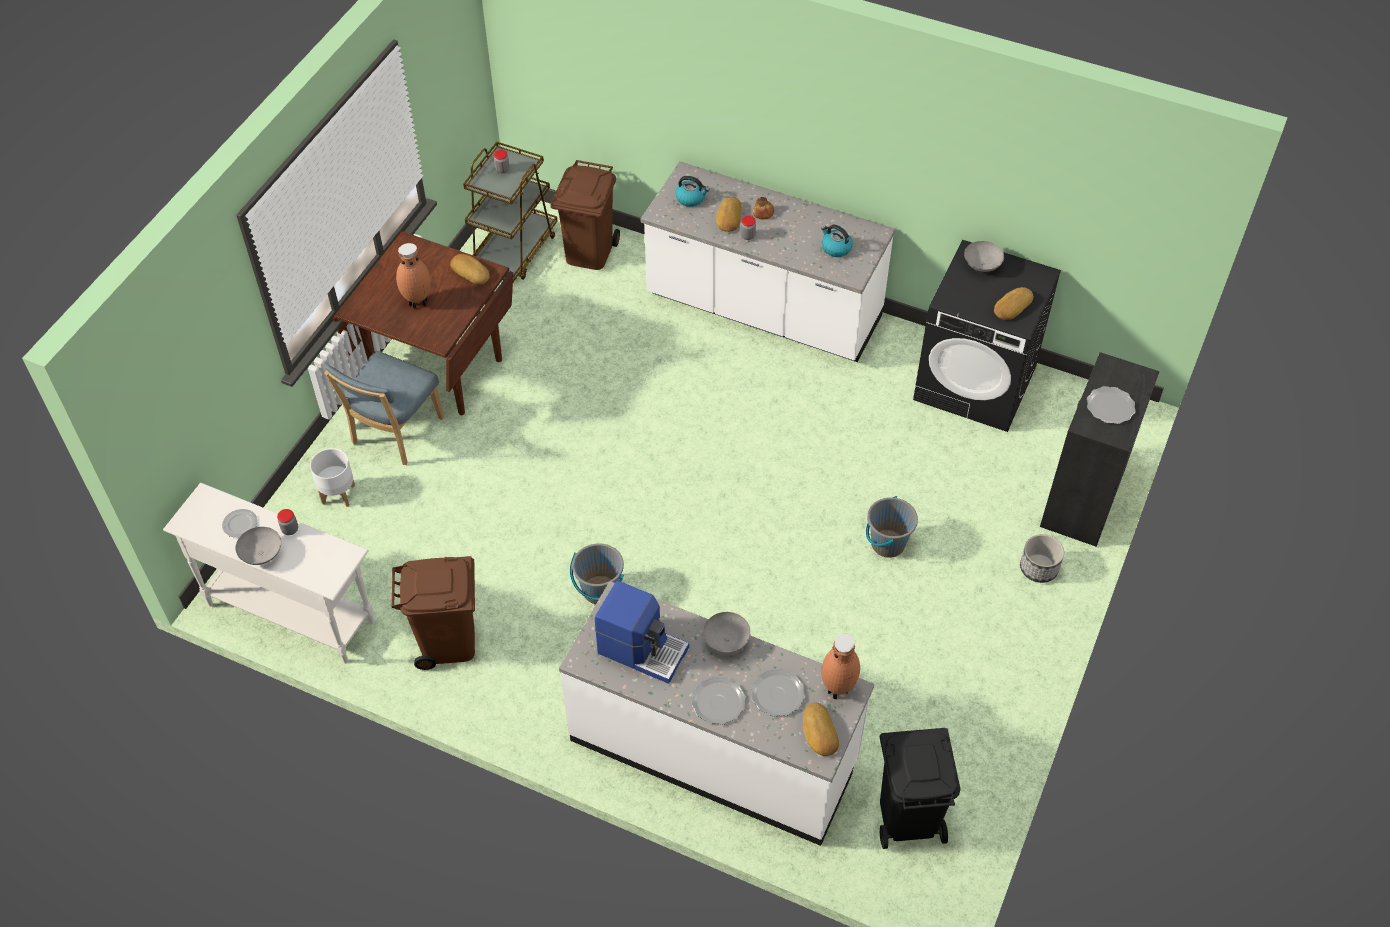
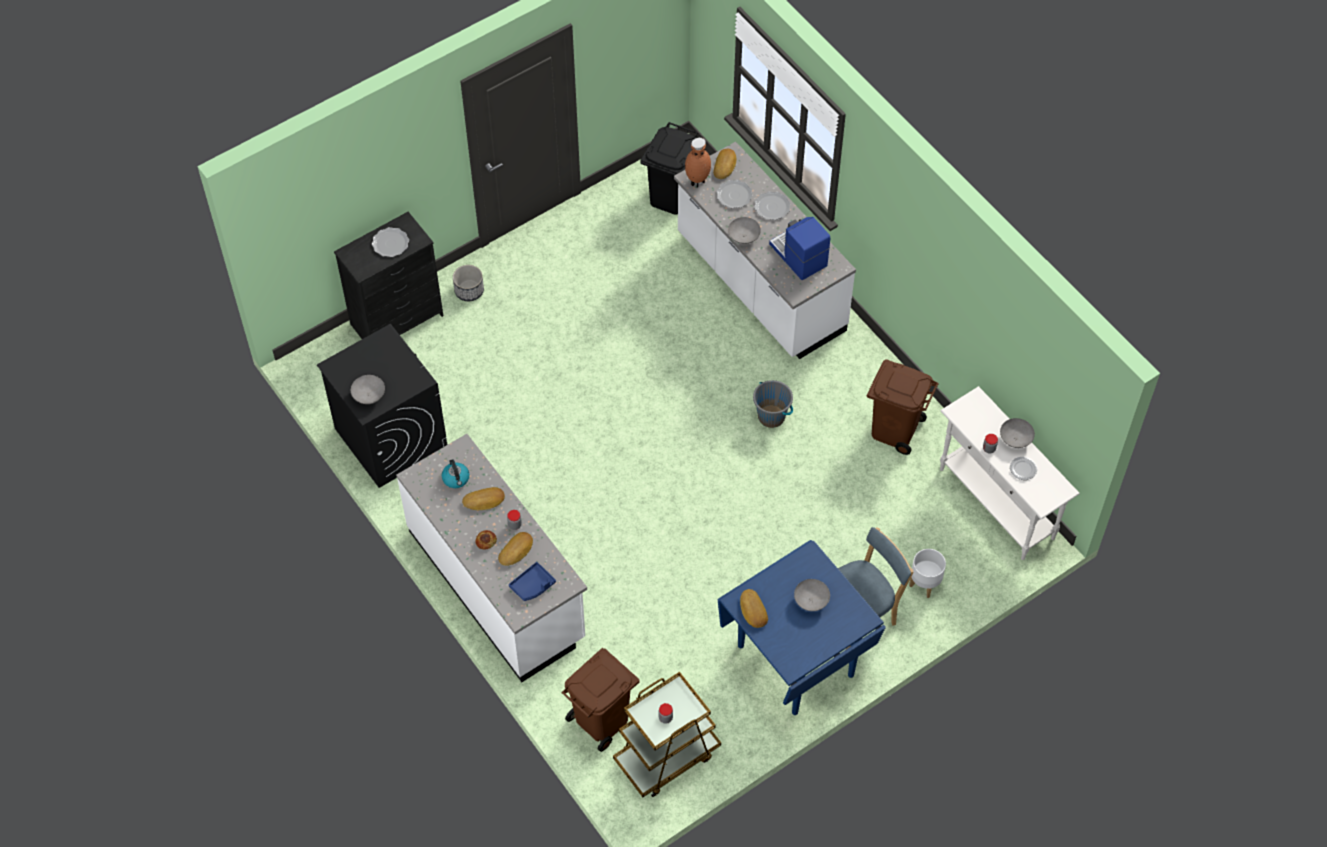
camera: 150 degrees left, 5 degrees up
(418, 302) = (810, 601): brown vase -> grey bowl
(437, 371) = (796, 659): brown dining table -> blue dining table
(691, 198) = (533, 585): kettle -> blue tray
(887, 544) = (554, 354): grey bucket -> none
(1012, 306) = (379, 353): bread -> bread (484, 501)

